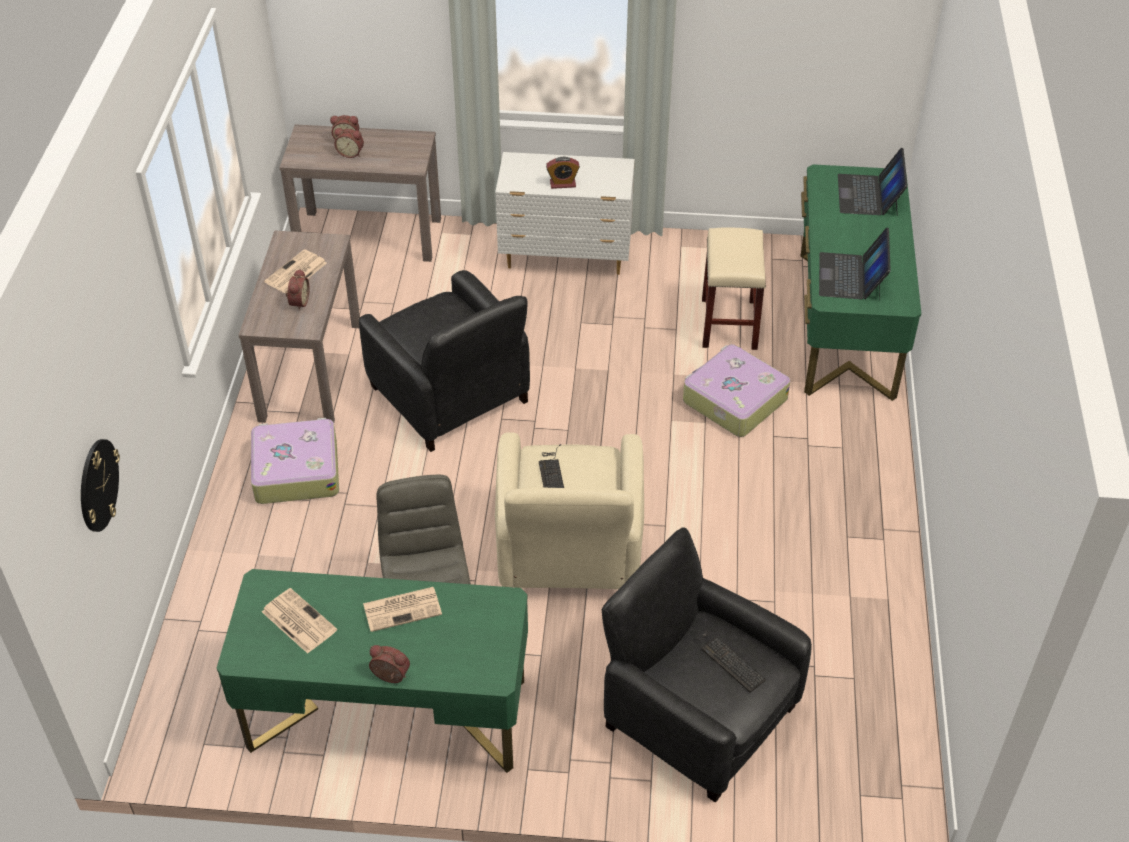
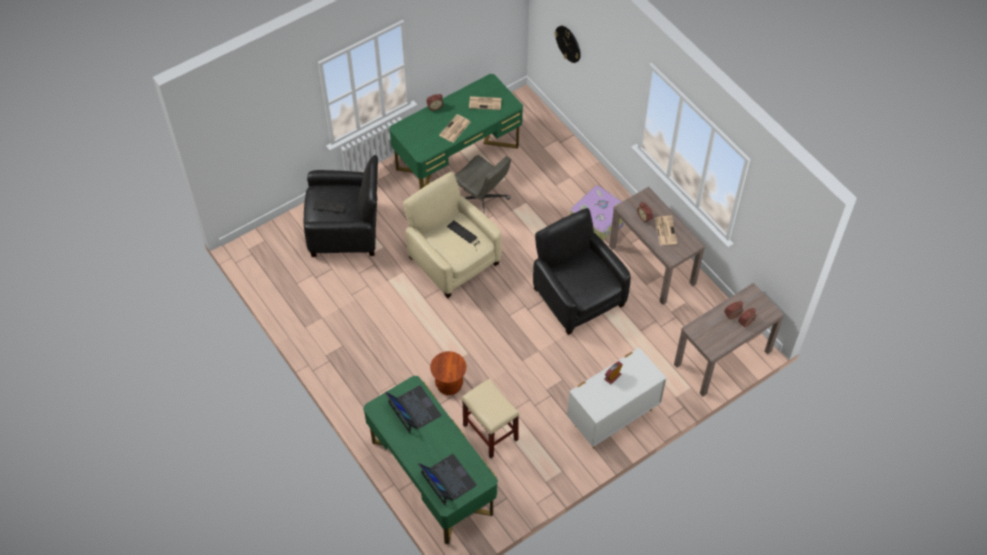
camera: 140 degrees right, 10 degrees up
(450, 396) = (578, 296): black armchair -> black armchair turned 45 degrees clockwise
(733, 400) = (449, 385): suitcase -> brown stool

